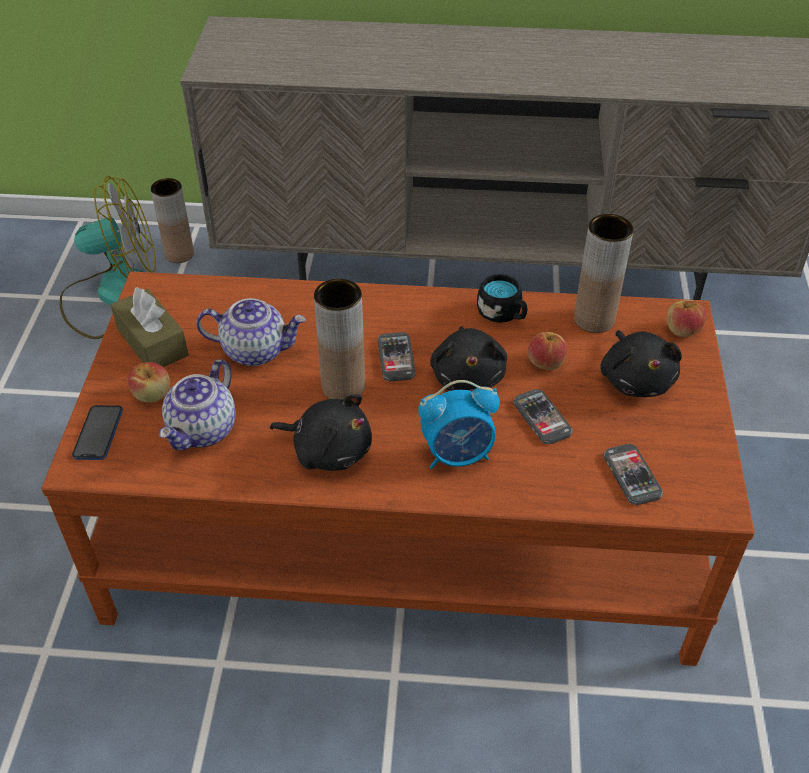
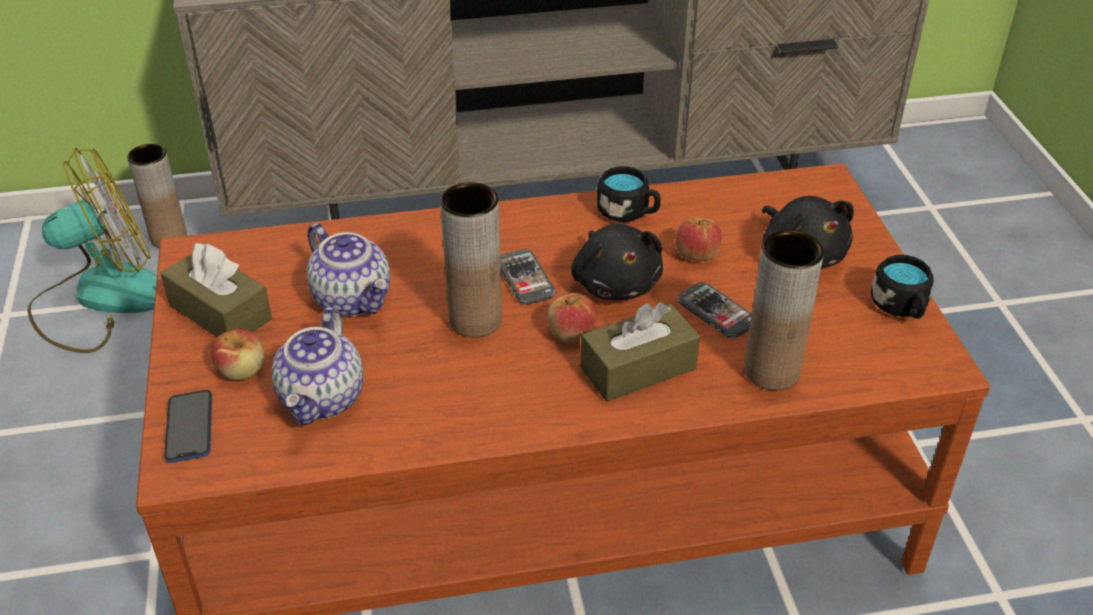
camera: 15 degrees left, 5 degrees down
(255, 350) = (353, 299): teapot -> teapot turned 60 degrees clockwise
(328, 450) = (485, 392): black plush toy -> none
(458, 455) = (638, 368): alarm clock -> brown tissue box
(594, 319) = (730, 201): brown vase -> brown vase (771, 371)
(632, 475) = (839, 353): phone -> none
(682, 330) = (829, 197): apple -> apple (571, 333)
(704, 445) = (901, 308): none -> black mug

